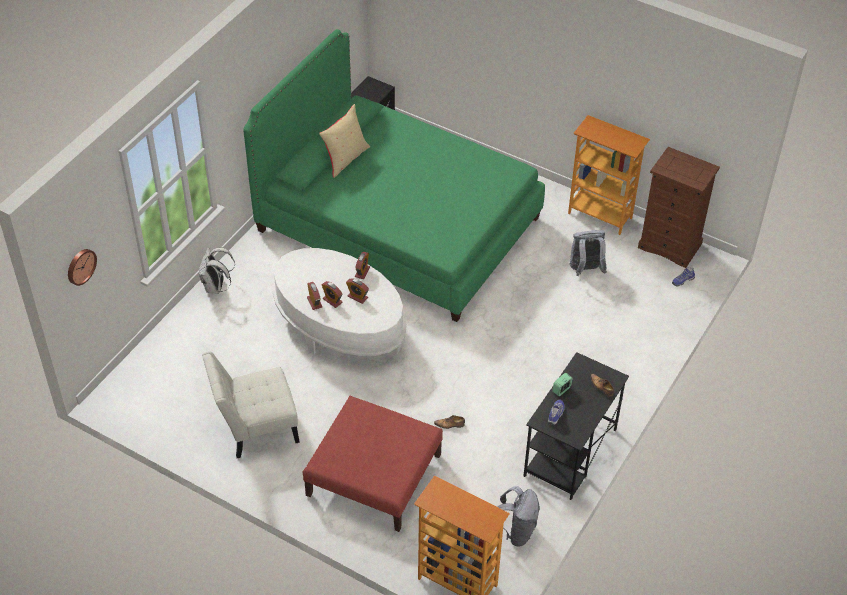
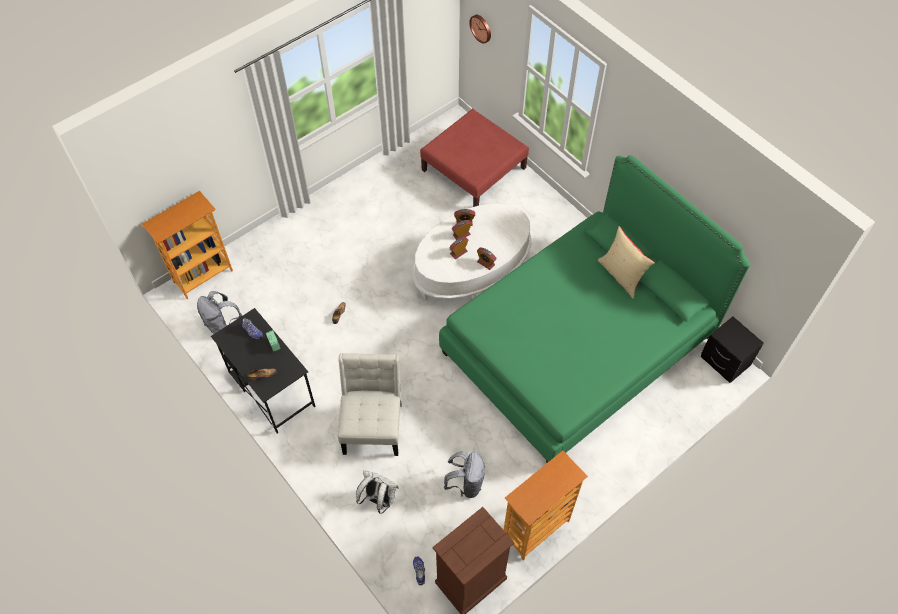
camera: 110 degrees right, 10 degrees up
(216, 287) = (544, 198): white backpack -> white backpack (378, 499)
(255, 428) = (392, 193): white chair -> white chair (373, 424)
(373, 475) = (316, 252): red ottoman -> red ottoman (473, 169)

